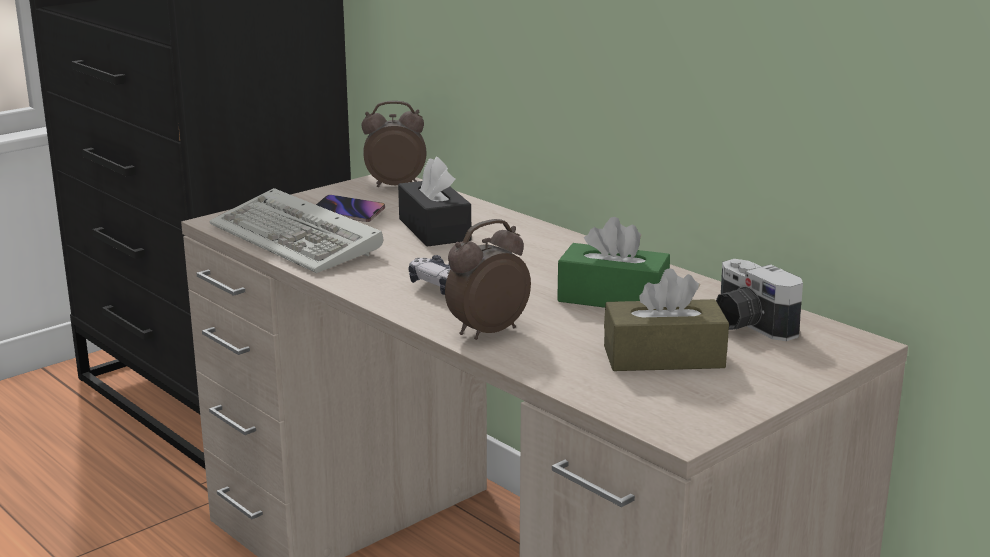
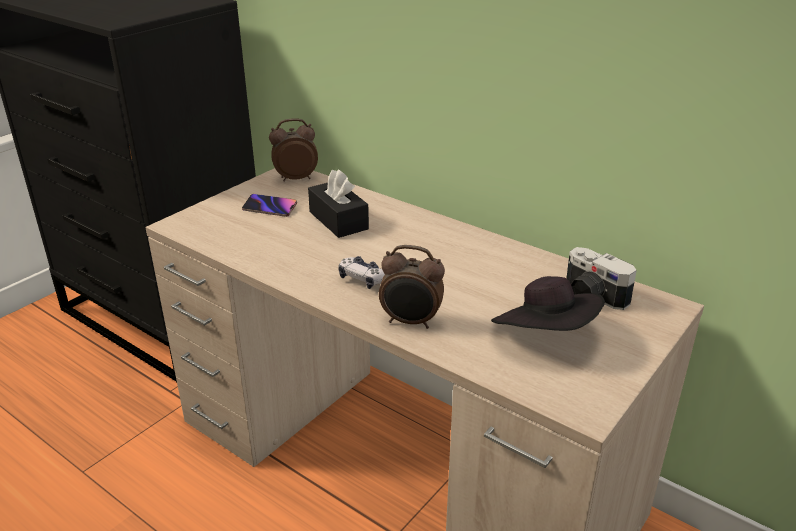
camera: 10 degrees left, 10 degrees up
(299, 240) = (242, 239): keyboard -> none
(486, 331) = (411, 322): alarm clock -> alarm clock turned 120 degrees counterclockwise
(613, 298) = (489, 278): green tissue box -> none
(663, 357) = (546, 335): brown tissue box -> black hat

